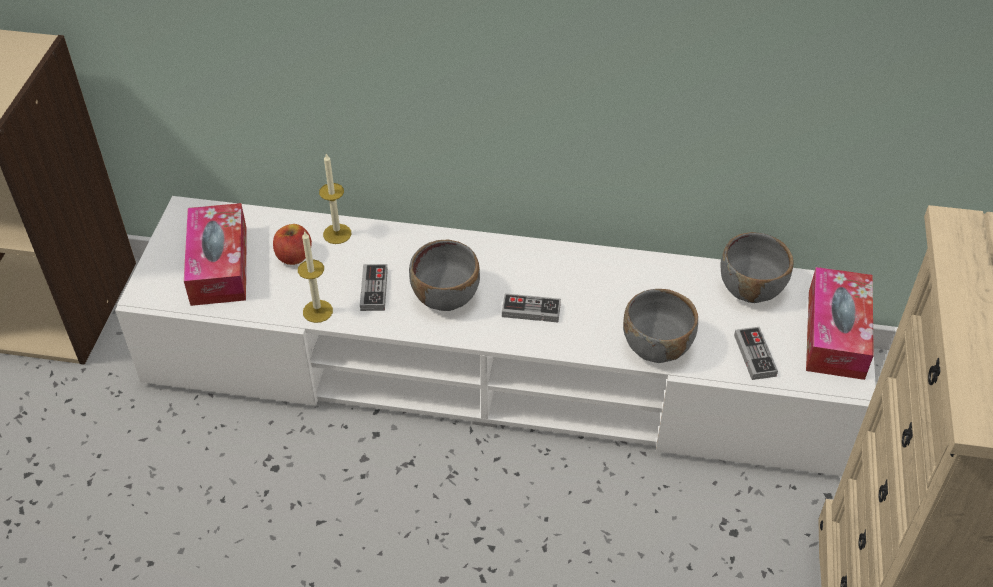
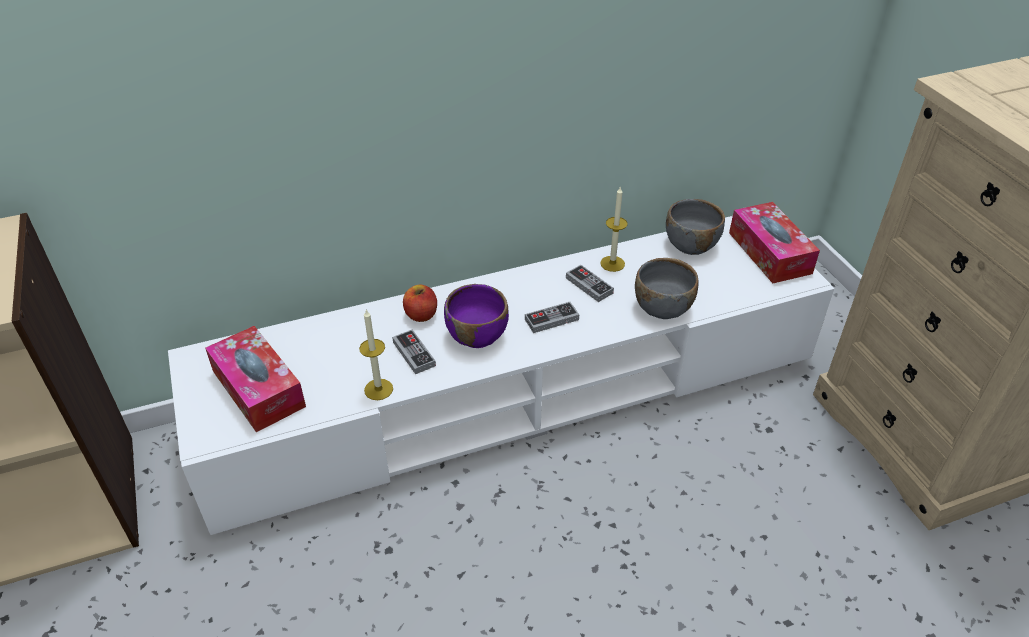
camera: 30 degrees left, 5 degrees down
(294, 256) = (323, 355): apple -> apple (421, 315)
(337, 234) = (347, 324): candle -> candle (612, 263)
(446, 296) = (477, 335): grey bowl -> purple bowl
(754, 355) = (732, 287): game controller -> game controller (589, 285)

